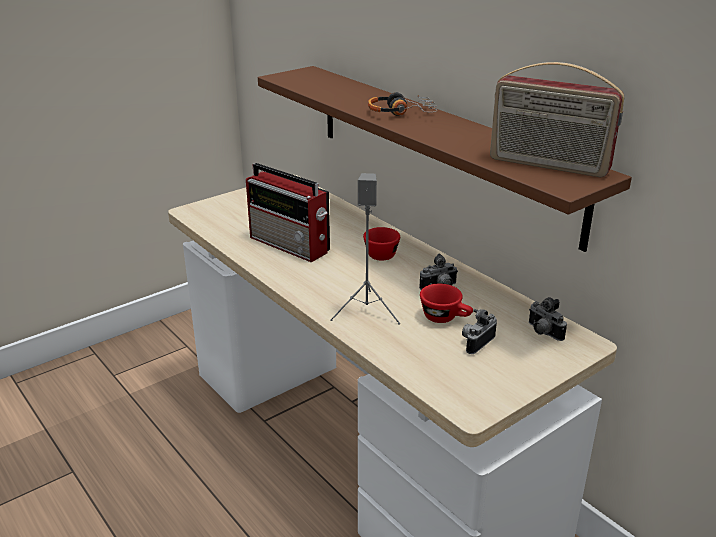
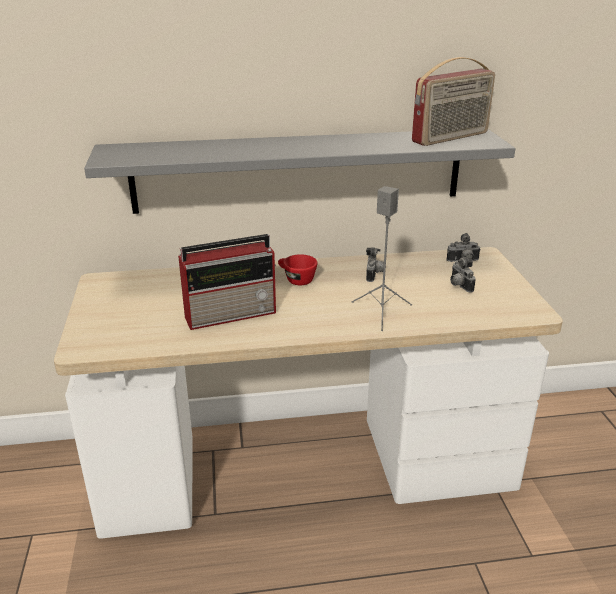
camera: 60 degrees left, 0 degrees up
(401, 112) = (287, 145): headphones -> none
(439, 148) = (298, 170): brown shelf -> grey shelf
(445, 318) = (418, 286): red cup -> none

